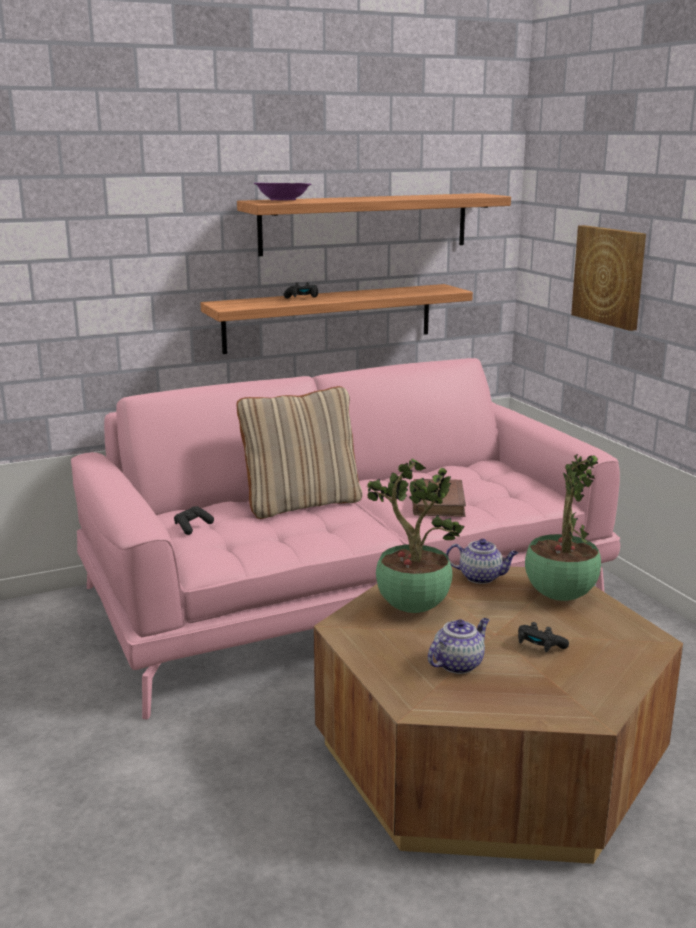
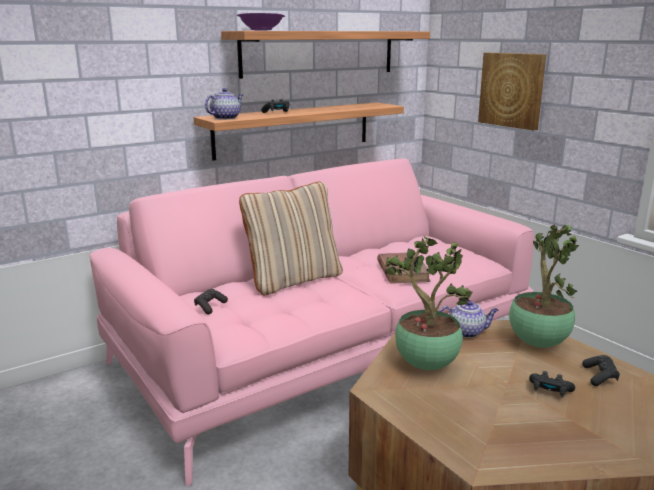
camera: 10 degrees left, 0 degrees up
(458, 664) = (493, 416): teapot -> teapot (225, 118)
(610, 637) = (600, 377): none -> black game controller

